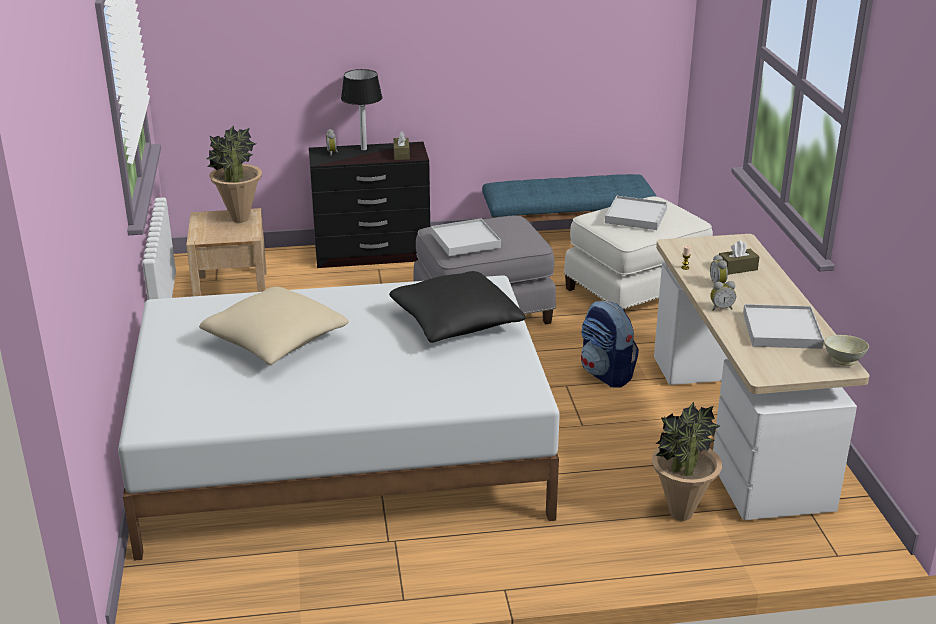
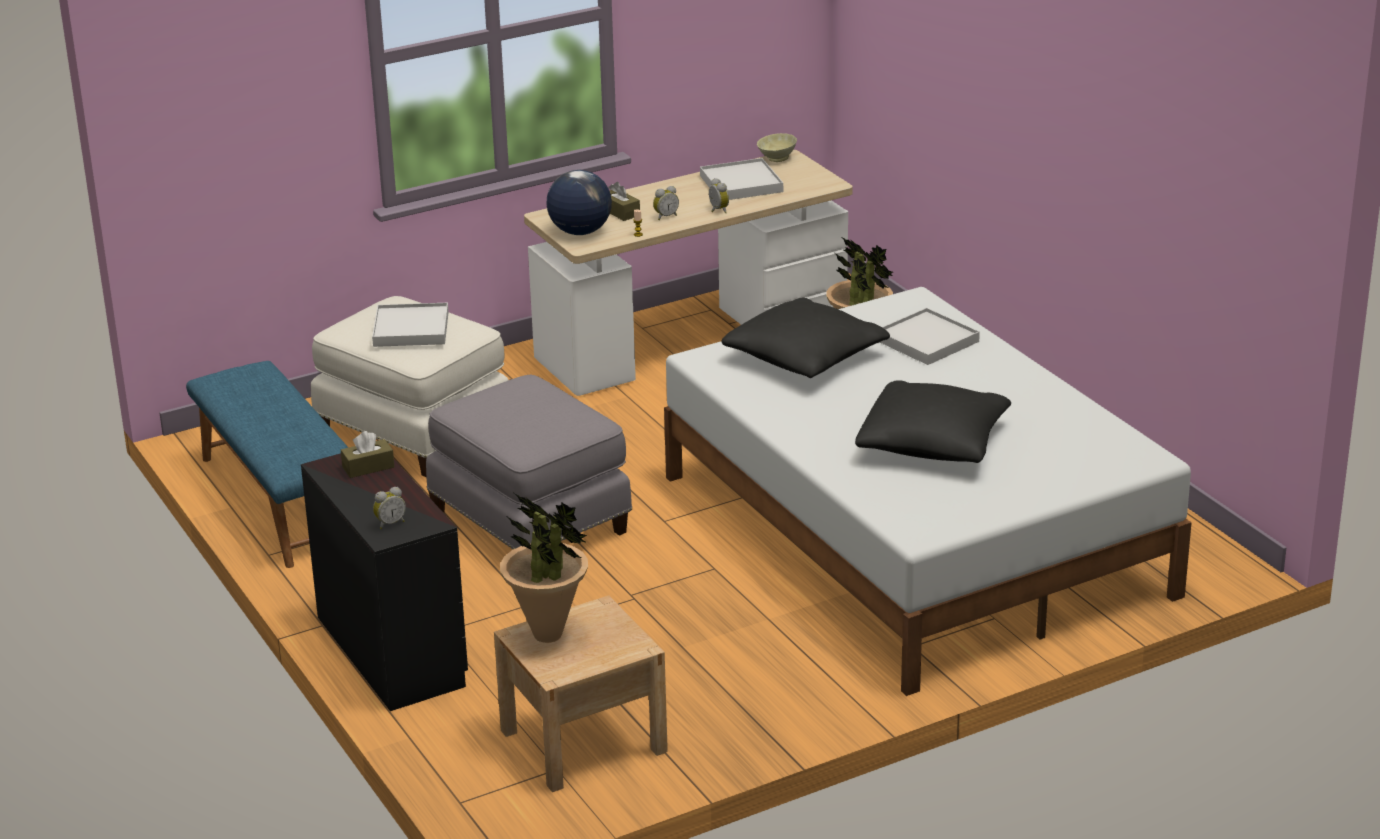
camera: 110 degrees left, 0 degrees up
(275, 341) = (933, 443): beige pillow -> black pillow
(364, 149) = (360, 502): table lamp -> none
(465, 240) = (555, 418): white tray -> white tray (926, 341)
(606, 374) = (633, 419): backpack -> none
(702, 247) = (579, 232): none -> globe

